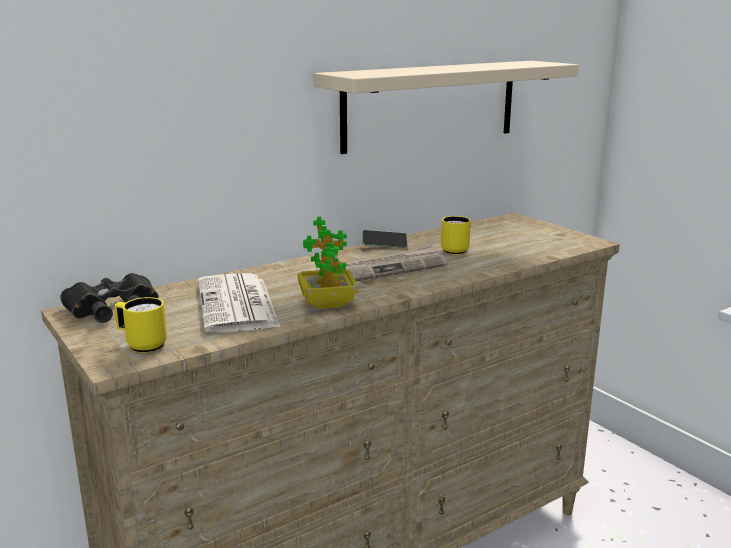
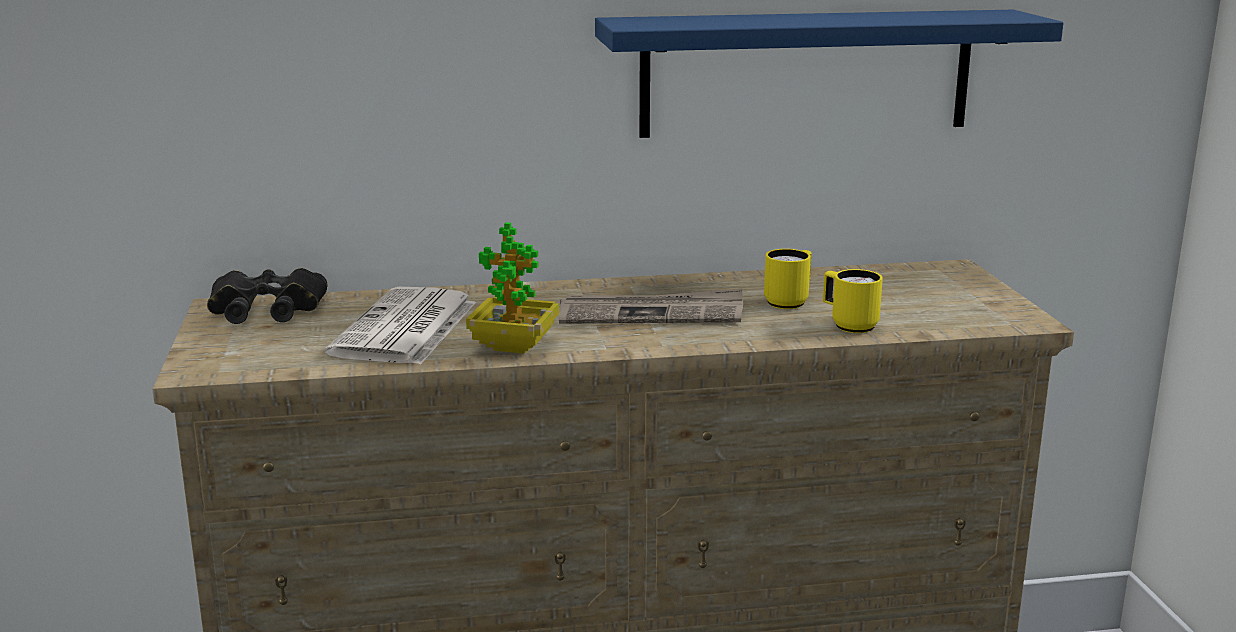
camera: 25 degrees right, 0 degrees up
(142, 345) = (246, 357): yellow mug -> yellow mug (848, 325)
(384, 245) = (695, 281): phone -> none
(431, 104) = (806, 73): beige shelf -> blue shelf

